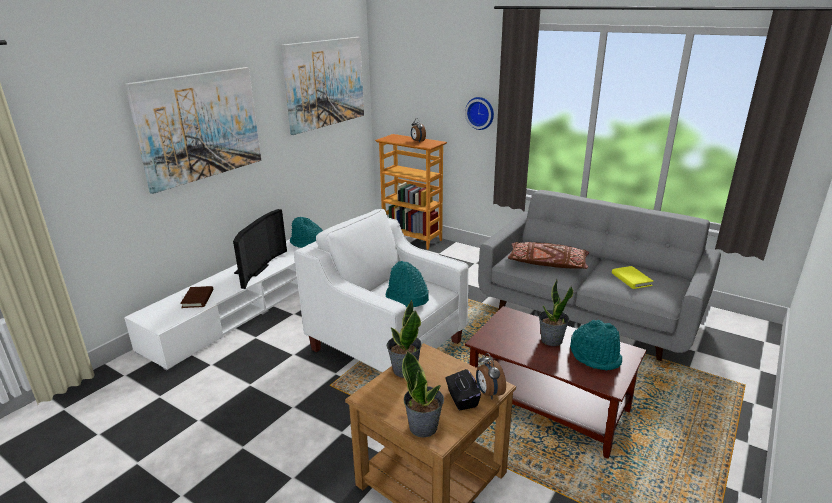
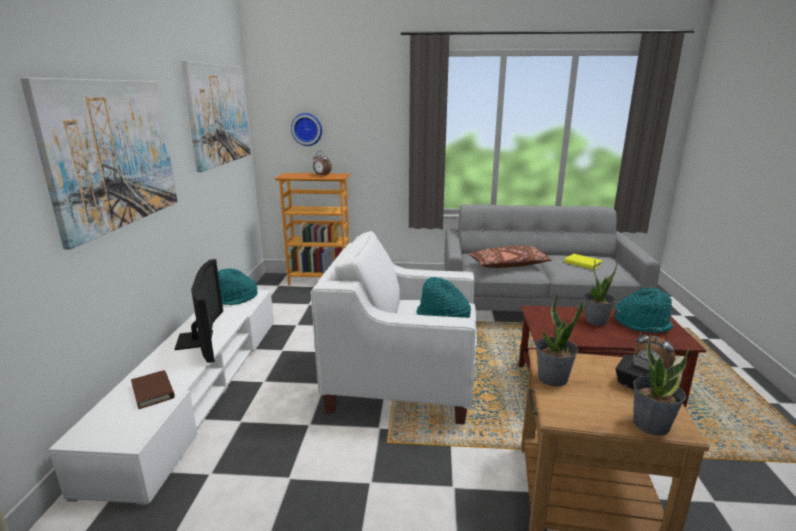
camera: 30 degrees left, 5 degrees down
(480, 113) = (385, 140): wall clock -> wall clock (307, 129)

